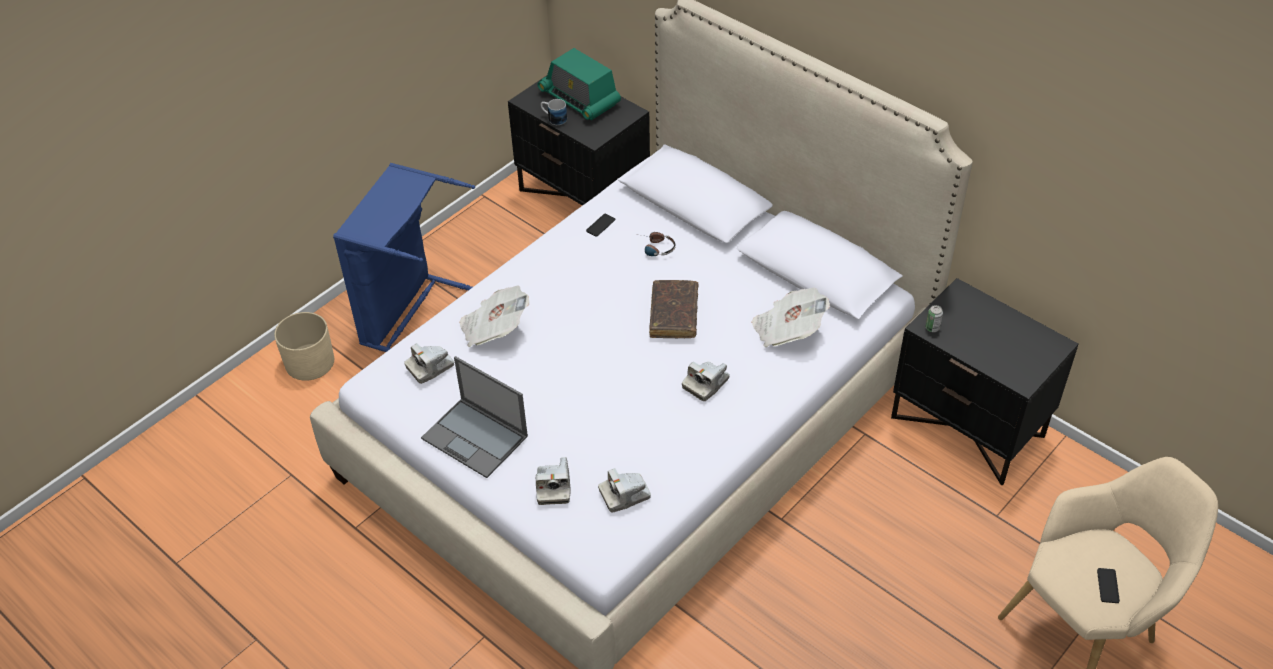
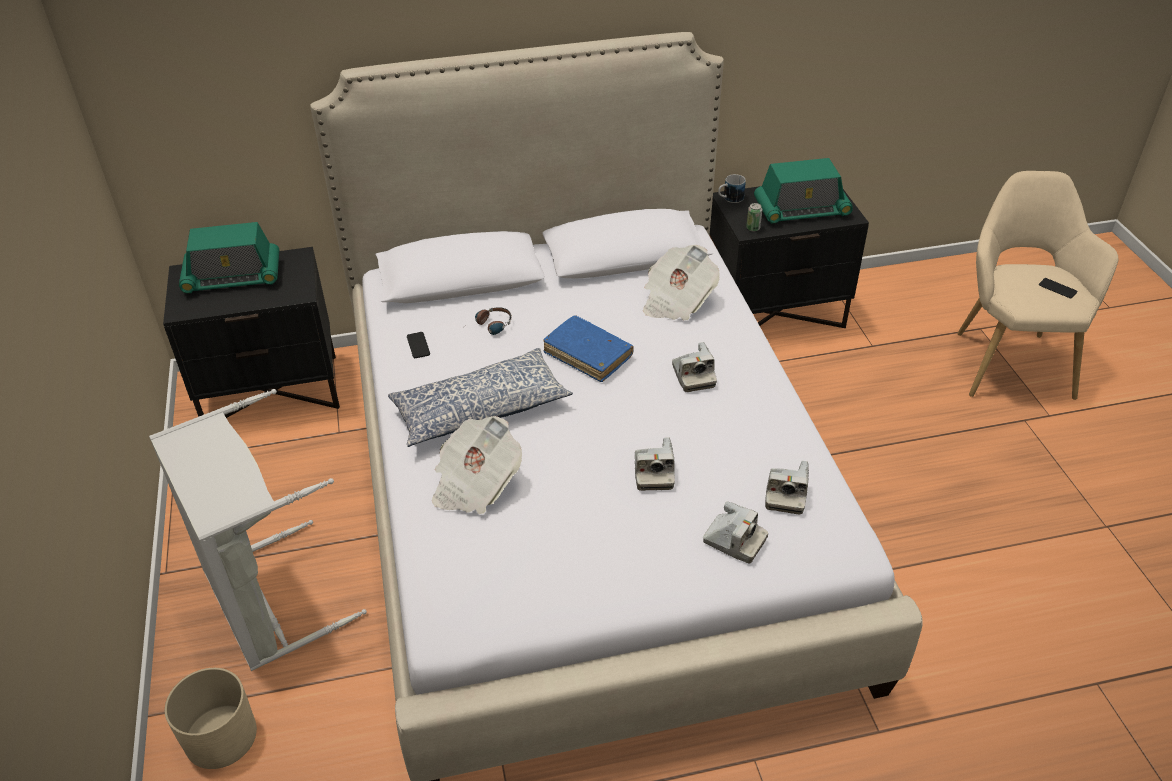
camera: 55 degrees left, 5 degrees down
(413, 315) = (265, 601): blue laundry basket -> grey laundry basket
(430, 367) = (476, 561): camera -> camera (653, 473)
(476, 438) = (613, 571): laptop -> none
(554, 118) = (235, 305): mug -> mug (729, 199)
(566, 291) = (479, 409): none -> pillow
(674, 315) = (588, 355): brown book -> blue book
(996, 346) = (801, 210): none -> radio

